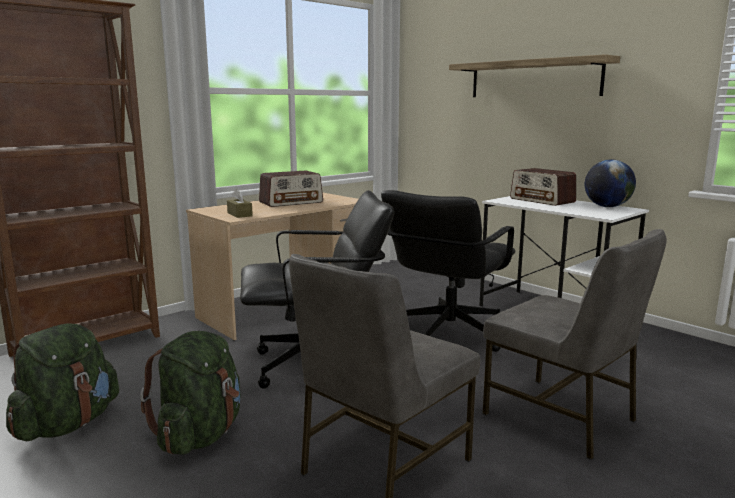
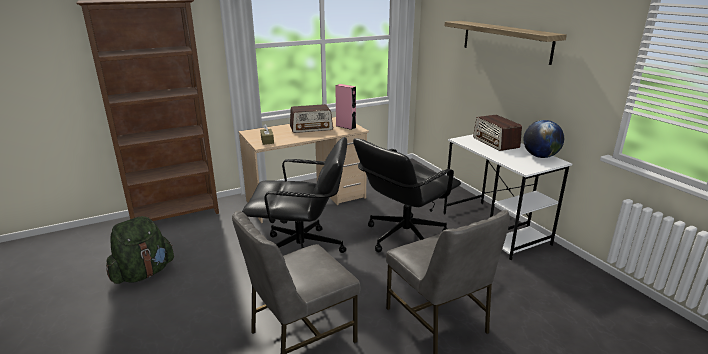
camera: 15 degrees right, 10 degrees up
(200, 435) = (209, 293): green backpack -> none
(337, 199) = (346, 126): none -> pink speaker

